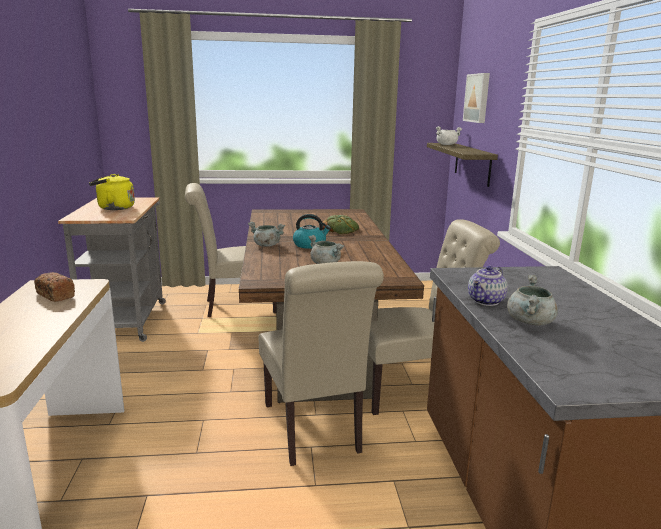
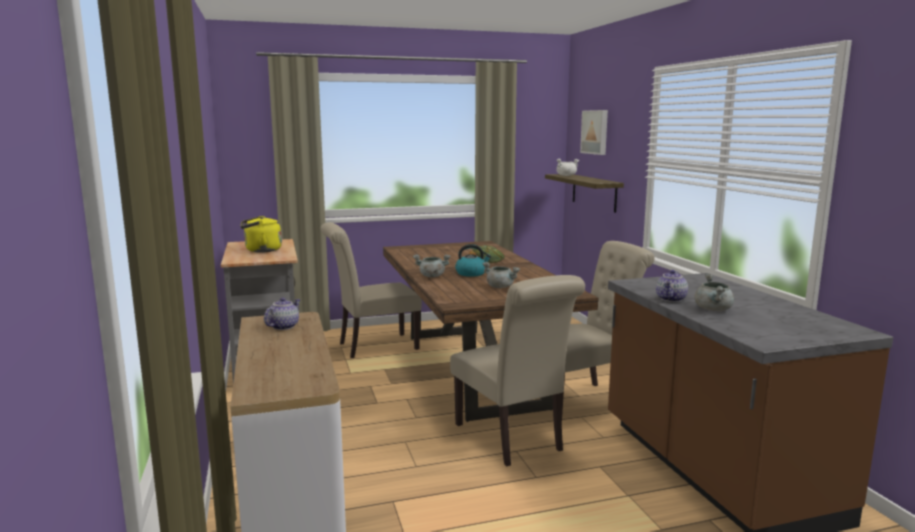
camera: 10 degrees left, 5 degrees down
(55, 295) = (283, 326): bread -> teapot

